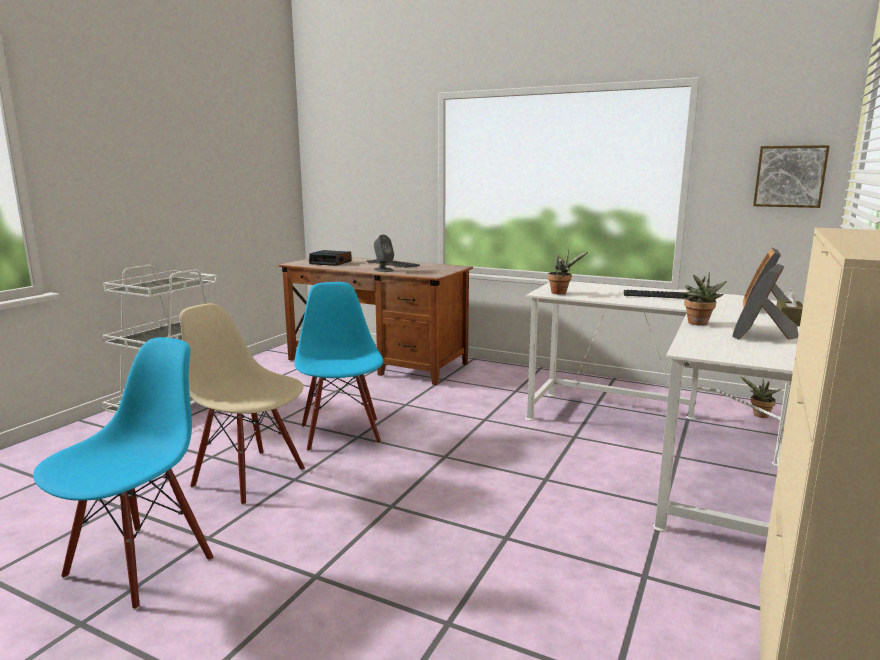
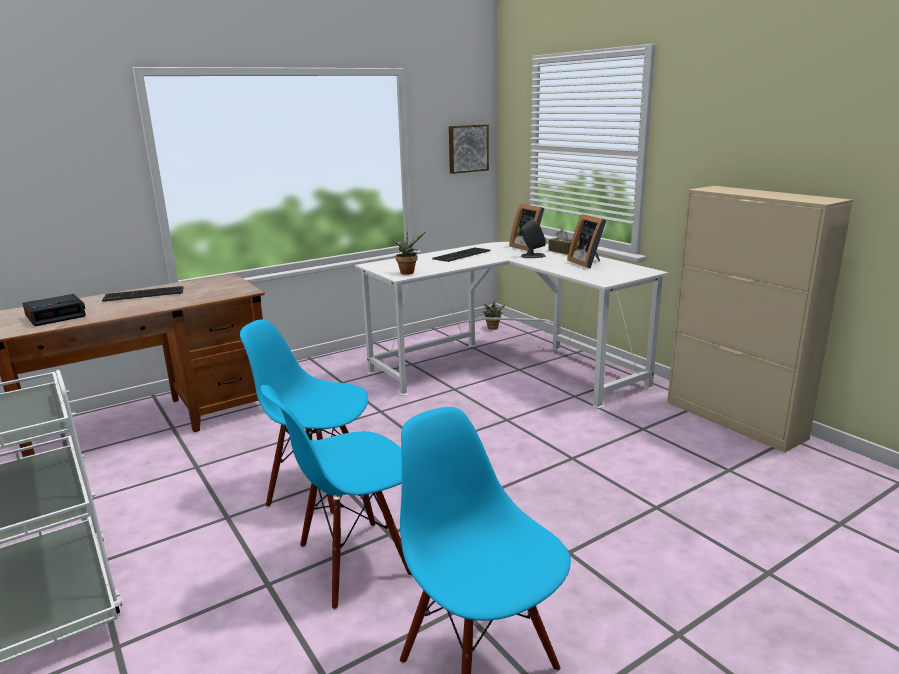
camera: 60 degrees left, 5 degrees up
(250, 477) = (354, 562): beige chair -> blue chair
(383, 270) = (170, 302): grey speaker -> grey speaker (532, 256)
(698, 324) = (546, 266): potted plant -> none

